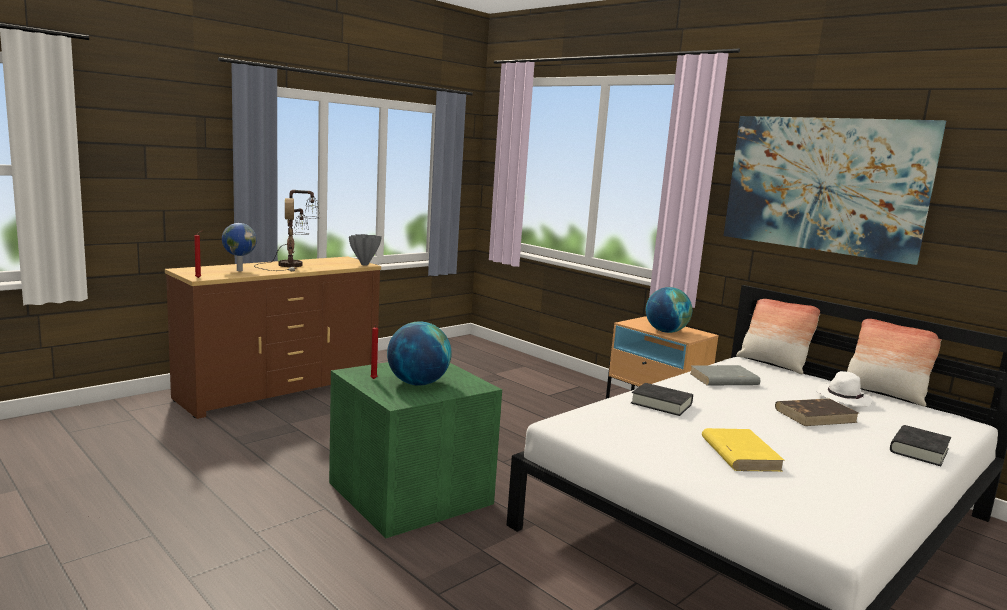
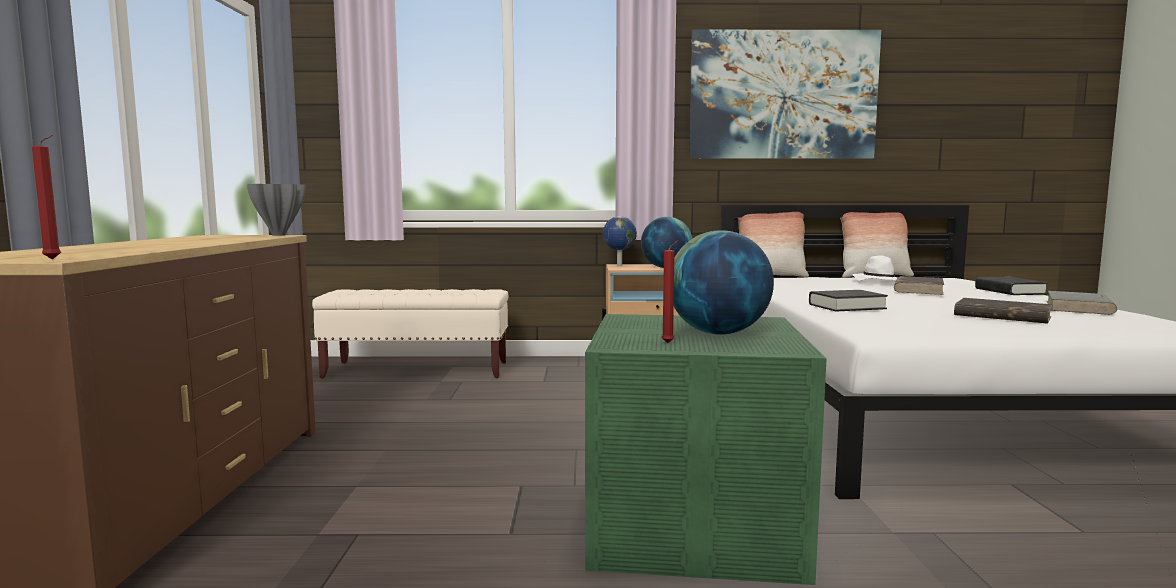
camera: 45 degrees left, 5 degrees down
(239, 270) = (93, 250): globe -> globe (618, 266)
(291, 265) = (164, 242): table lamp -> none
(499, 362) = (417, 370): none -> beige bench
(723, 379) = (796, 288): grey book -> grey book (1079, 308)
(739, 454) = (1001, 316): yellow book -> brown book

